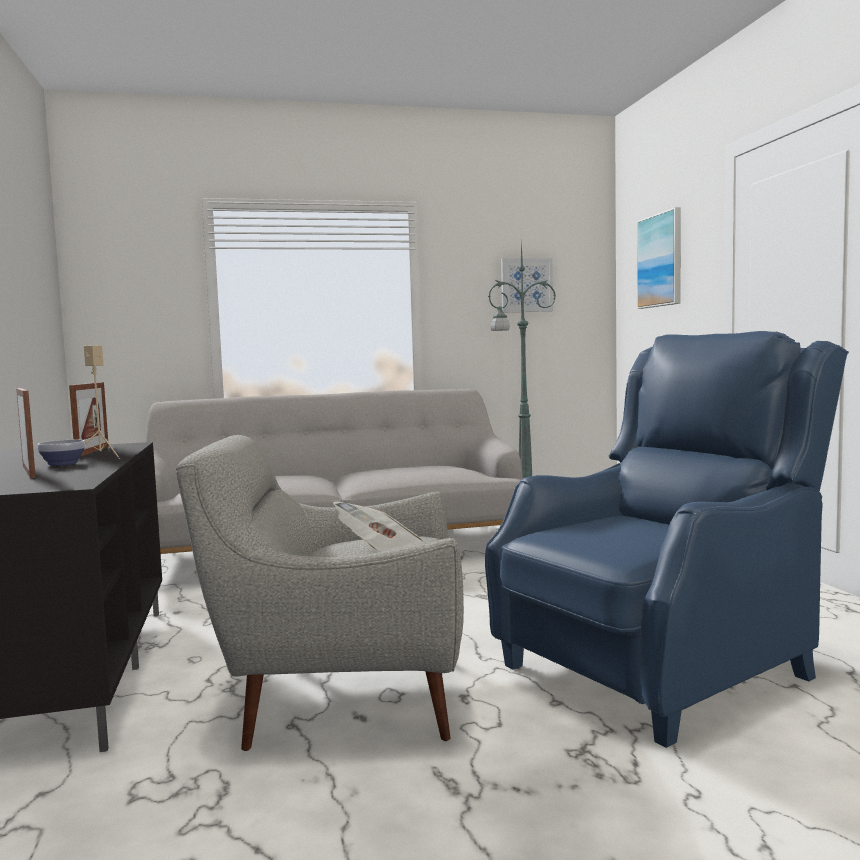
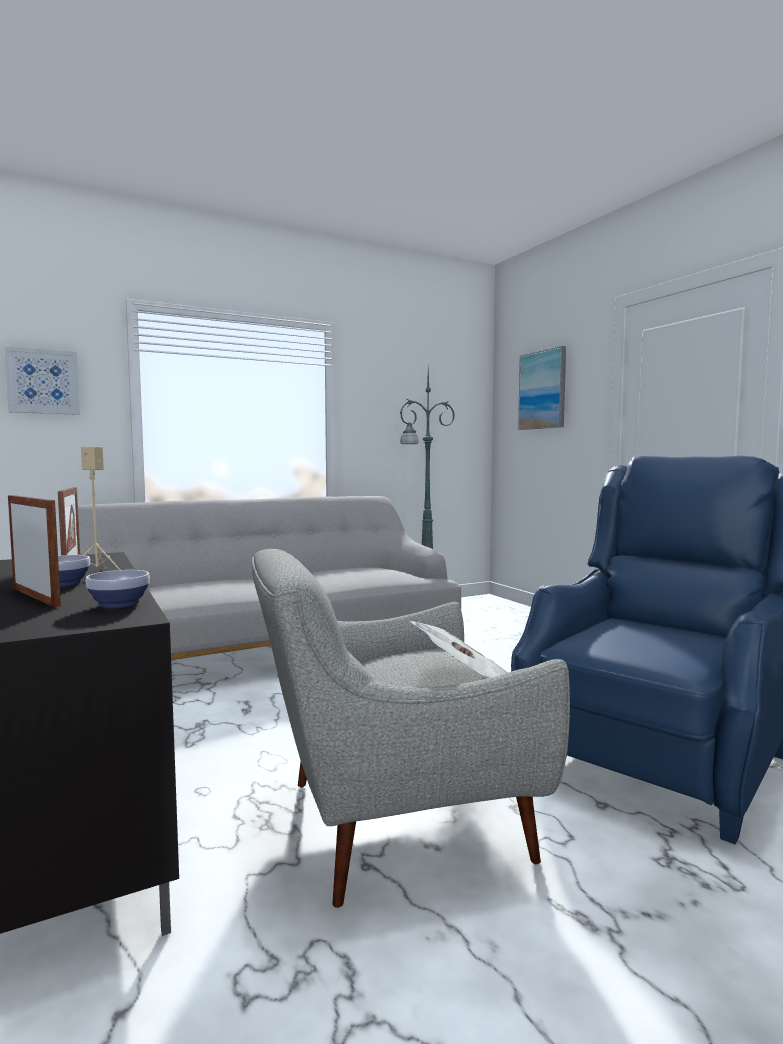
camera: 15 degrees left, 0 degrees up
(76, 477) = (118, 605): none -> bowl
(526, 285) = (423, 405): picture -> picture (43, 381)

